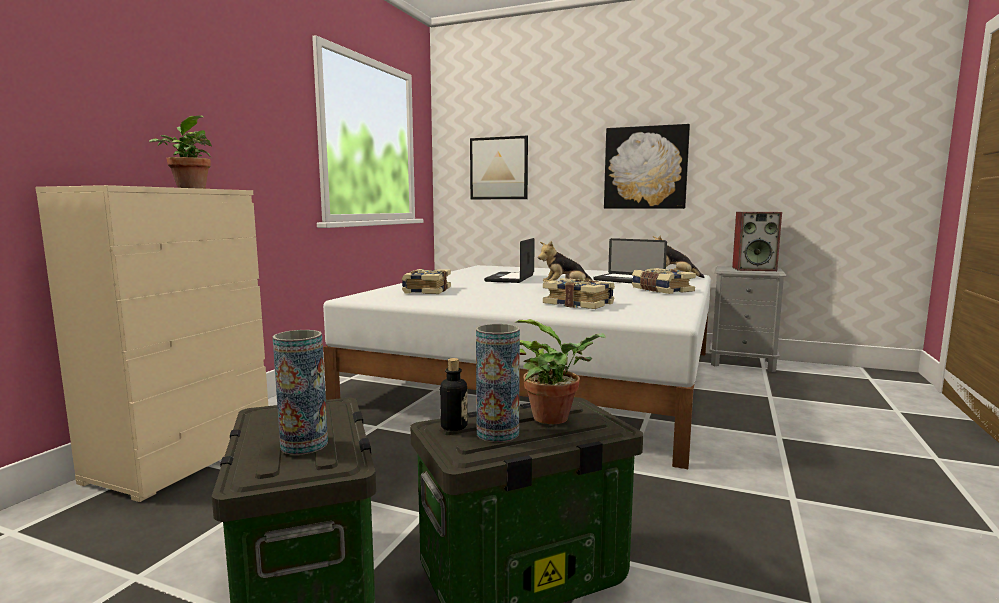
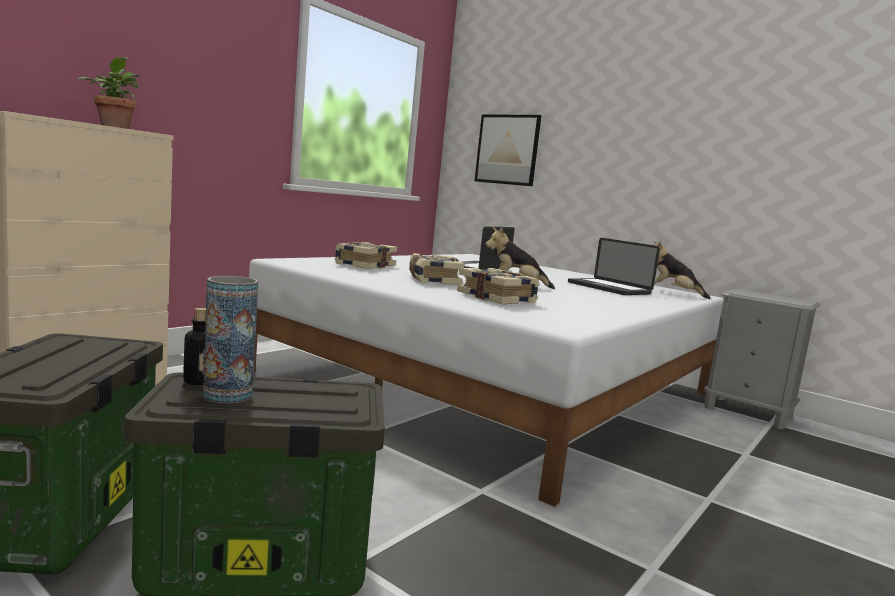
camera: 15 degrees right, 0 degrees up
(304, 444) = (43, 367): vase -> none
(556, 418) = (310, 395): potted plant -> none
(645, 168) = (666, 161): picture -> none
(661, 290) = (625, 302): book -> book (432, 280)
(754, 269) = (778, 297): speaker -> none

